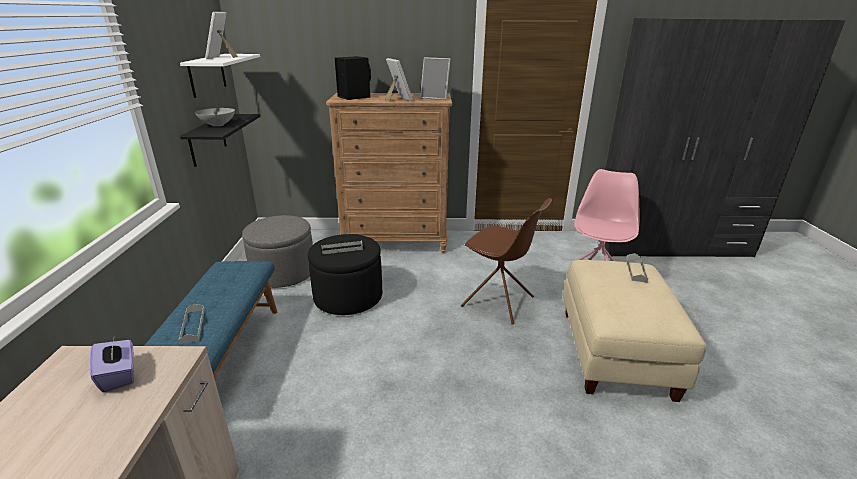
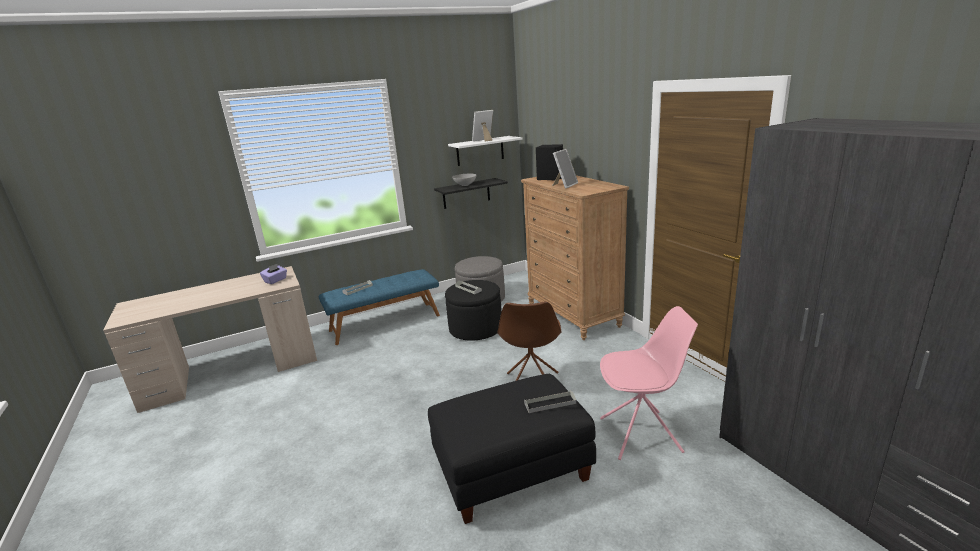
camera: 65 degrees right, 5 degrees down
(435, 98) = (594, 189): picture frame -> none
(616, 353) = (511, 472): beige ottoman -> black ottoman

